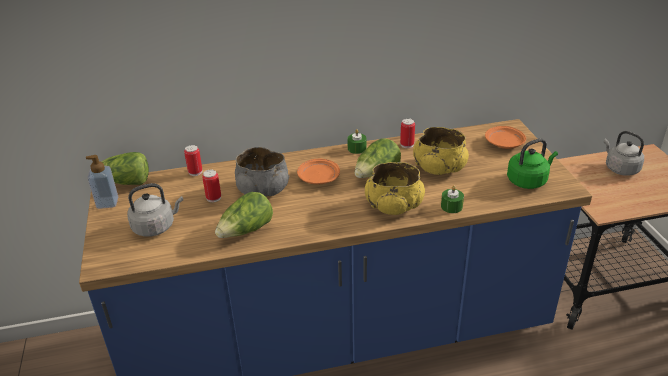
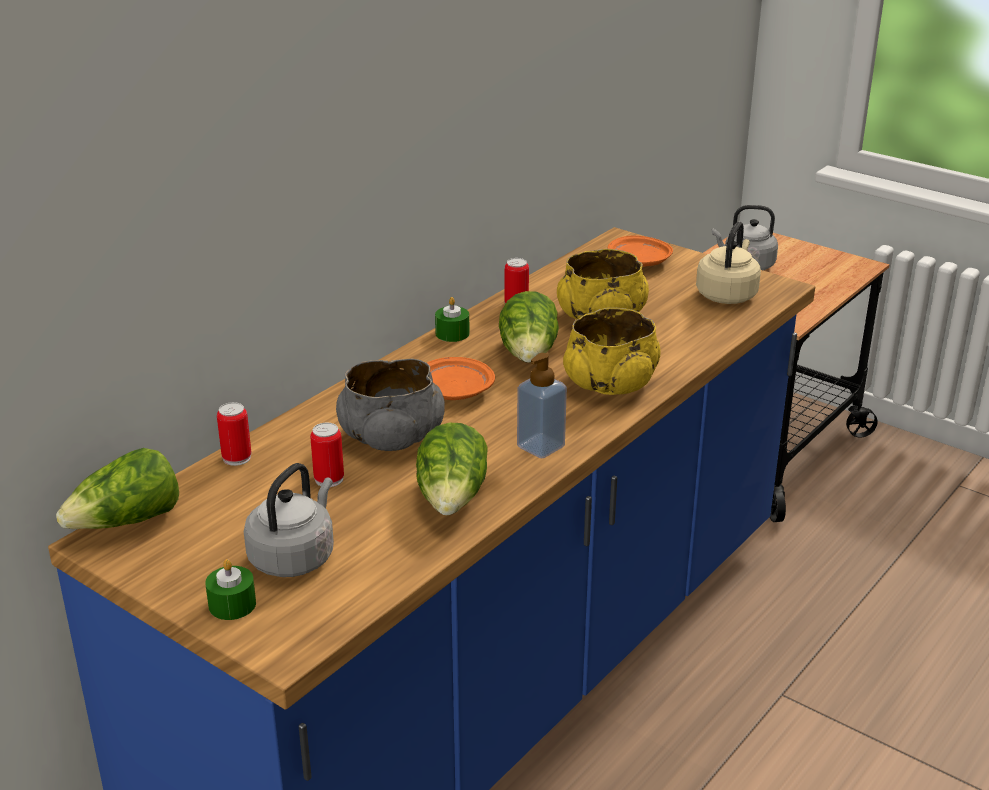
camera: 40 degrees left, 5 degrees down
(107, 203) = (142, 563): soap dispenser -> soap dispenser (540, 446)
(451, 206) = (682, 356): green candle -> green candle (232, 604)
(528, 181) = (727, 294): green kettle -> beige kettle

